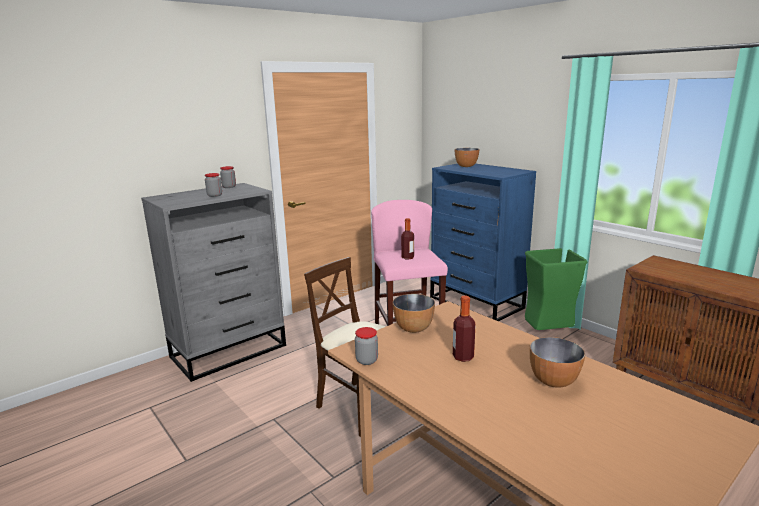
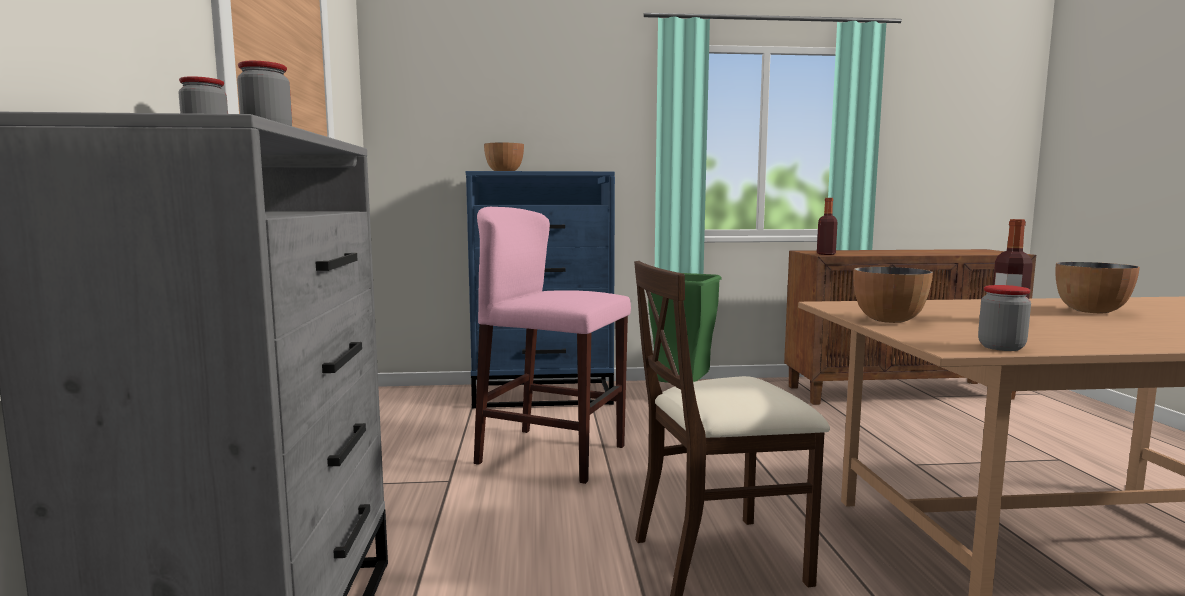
camera: 55 degrees left, 10 degrees down
(407, 257) = (574, 295): bottle -> bottle (826, 254)

